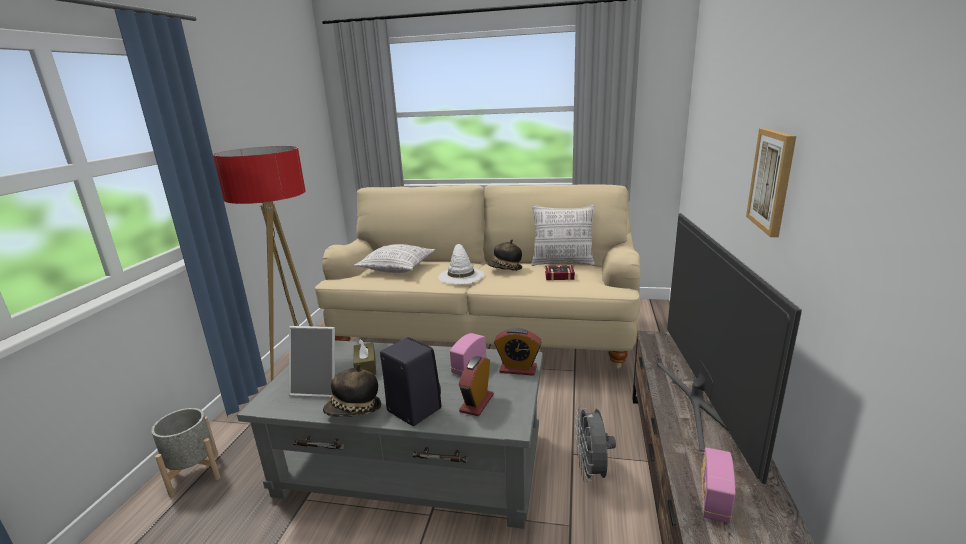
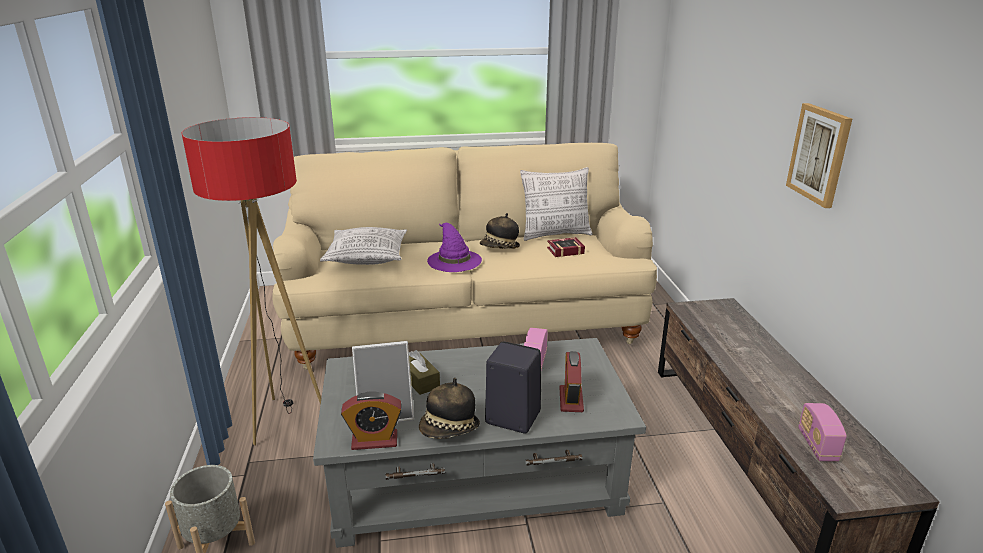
camera: 20 degrees left, 5 degrees up
(460, 275) = (453, 260): white hat -> purple hat
(518, 369) = (586, 359): alarm clock -> alarm clock (374, 441)
(592, 472) = (657, 450): grey fan -> none
(701, 402) = (762, 365): television -> none

